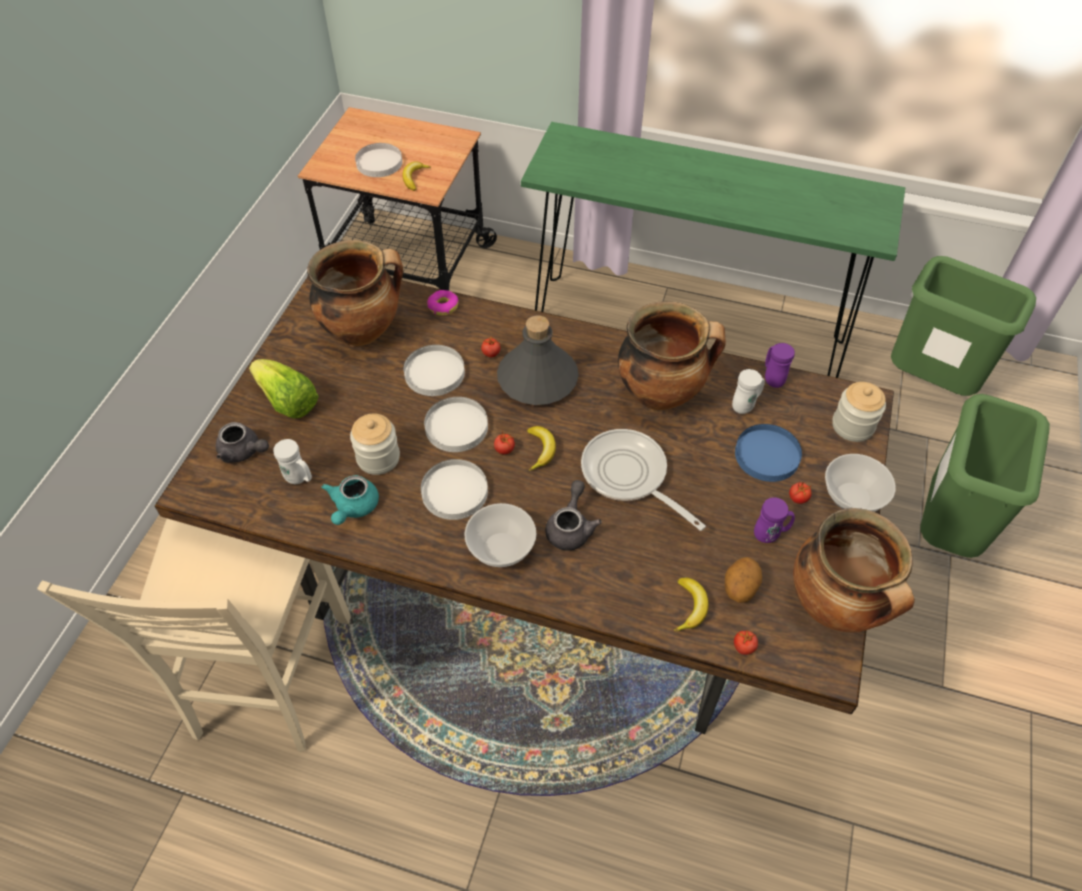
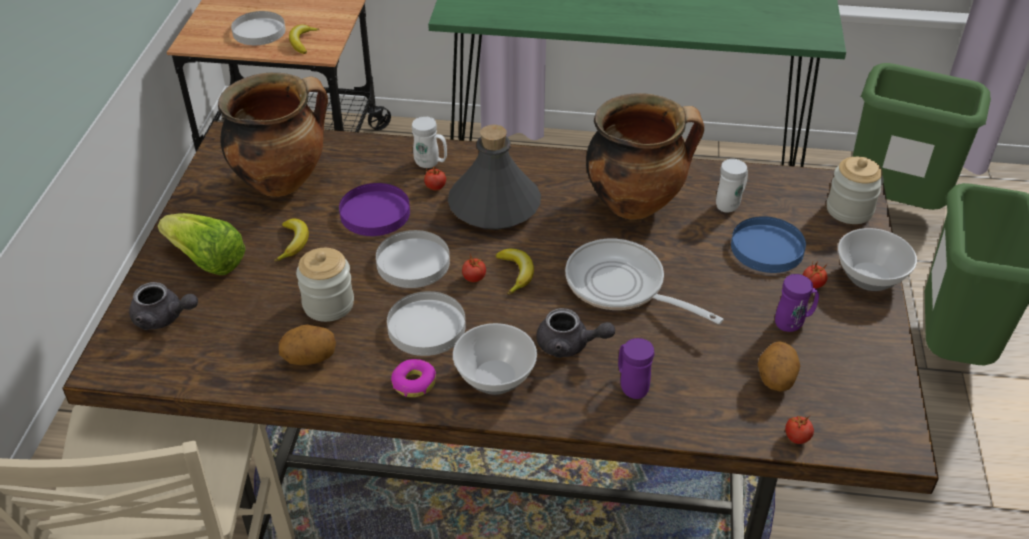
camera: 10 degrees left, 10 degrees down
(299, 479) = (238, 337): white mug -> white mug (431, 164)
(353, 507) = (309, 358): turquoise teapot -> potato
(434, 373) = (375, 213): white plate -> purple plate
(443, 306) = (369, 148): donut -> donut (413, 383)
(571, 527) = (569, 345): grey teapot -> grey teapot turned 105 degrees clockwise
(690, 607) = (726, 406): banana -> banana (293, 243)
(772, 378) = (751, 175): purple mug -> purple mug (631, 386)
(836, 606) = (885, 383): cooking pot -> none

